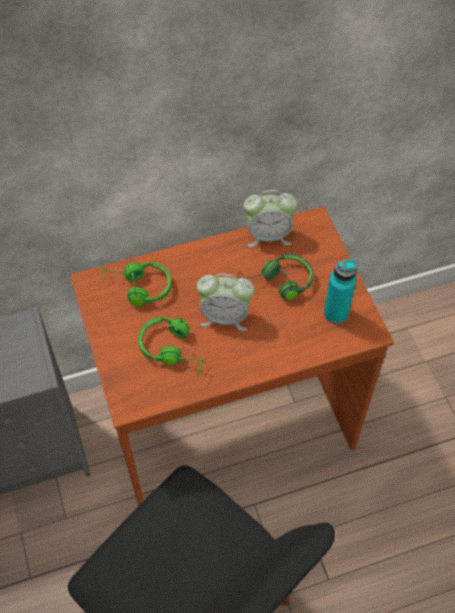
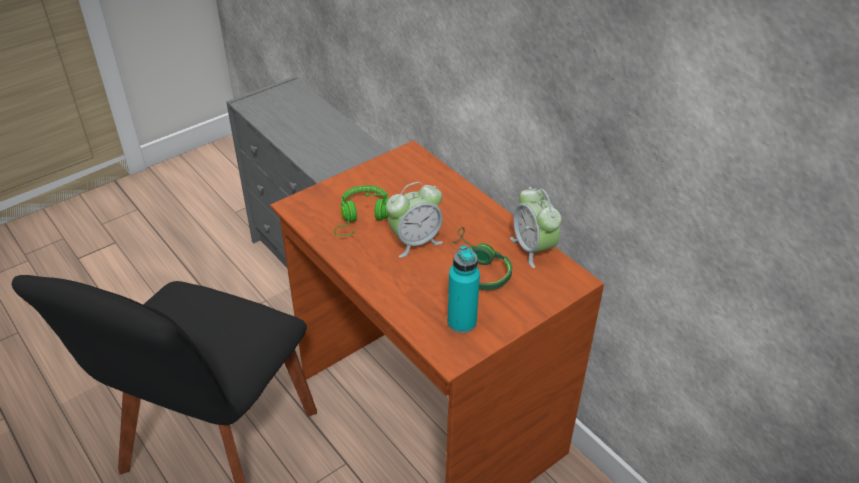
camera: 70 degrees right, 15 degrees down
(138, 286) = (420, 179): green headphones -> none
(225, 317) = (415, 242): alarm clock -> alarm clock turned 105 degrees counterclockwise

